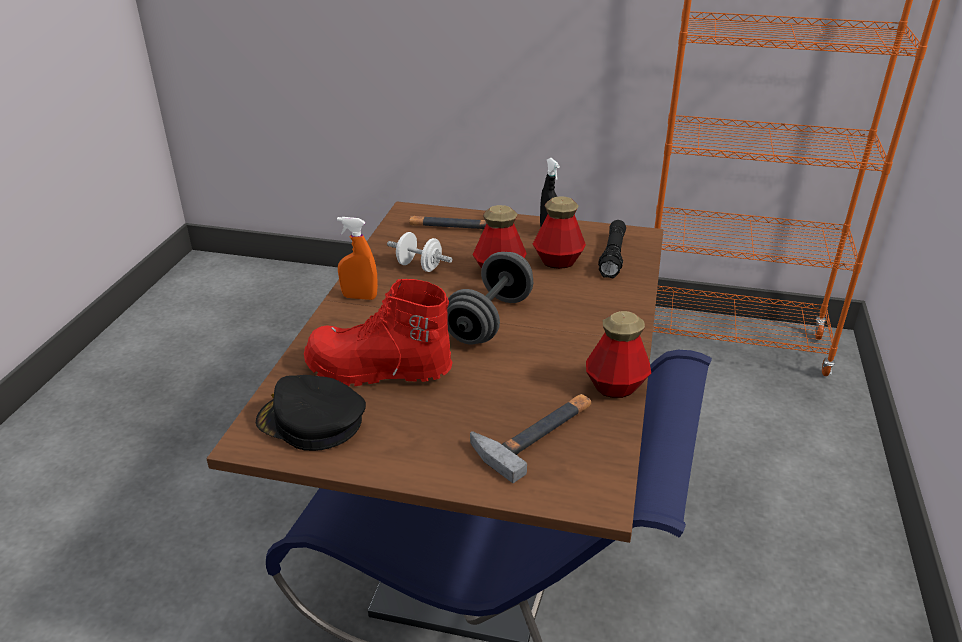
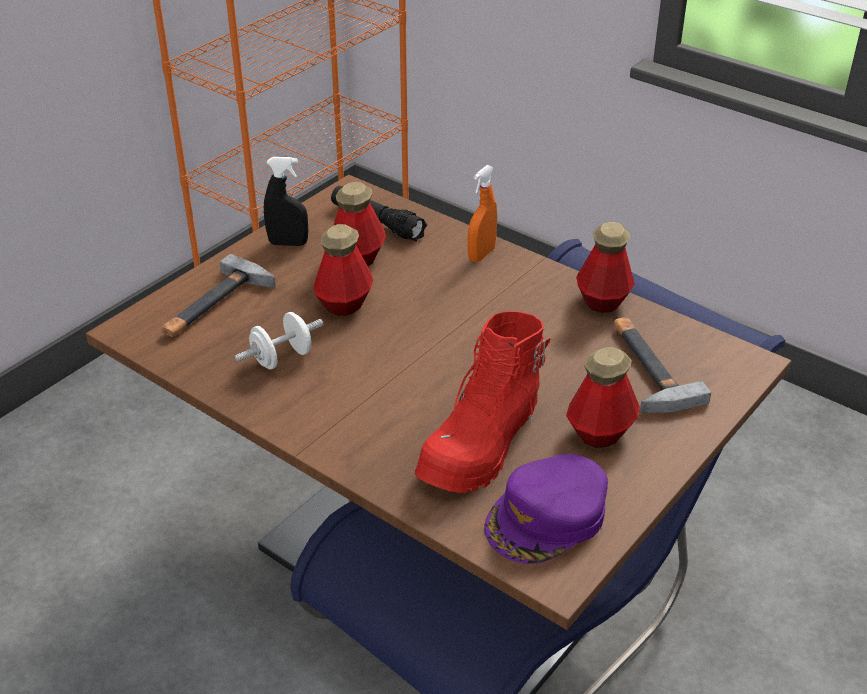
camera: 65 degrees left, 5 degrees up
(311, 421) = (547, 518): black cap -> purple cap
(359, 297) = (314, 423): orange spray bottle -> orange spray bottle (481, 254)
(429, 426) = (600, 432): none -> bottle
(489, 320) = (438, 339): grey dumbbell -> none

